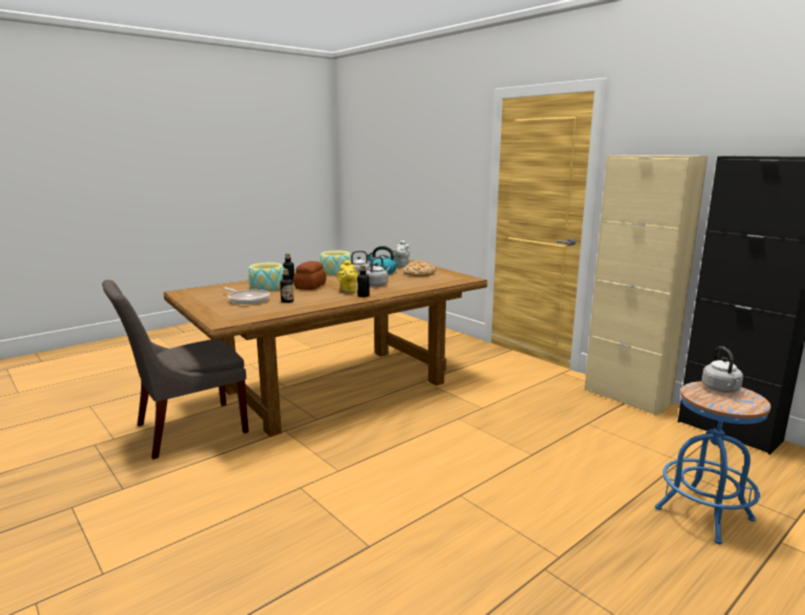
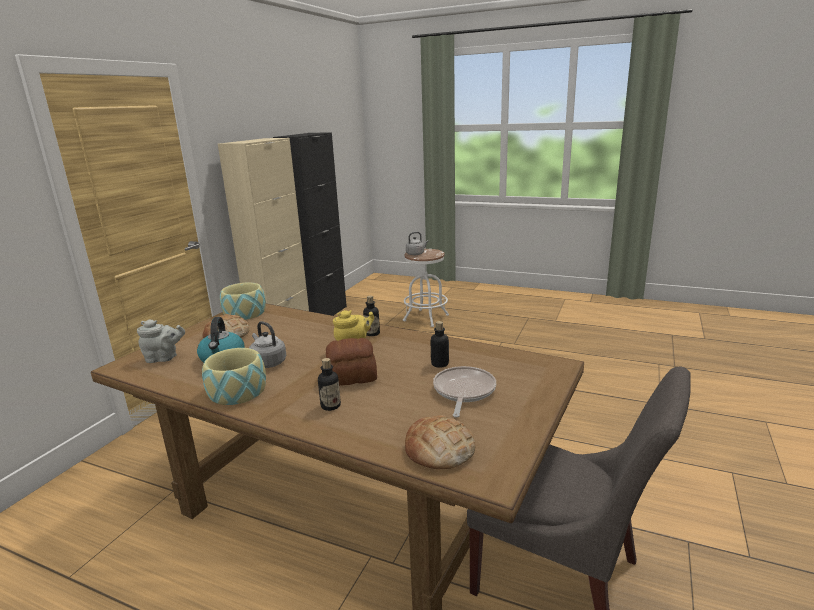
camera: 115 degrees left, 5 degrees up
(216, 289) = (439, 449): none -> bread
(267, 287) = (381, 408): bowl -> bowl (244, 313)
(377, 285) = (310, 341): grey kettle -> none
(704, 514) = (426, 318): blue stool -> white stool

